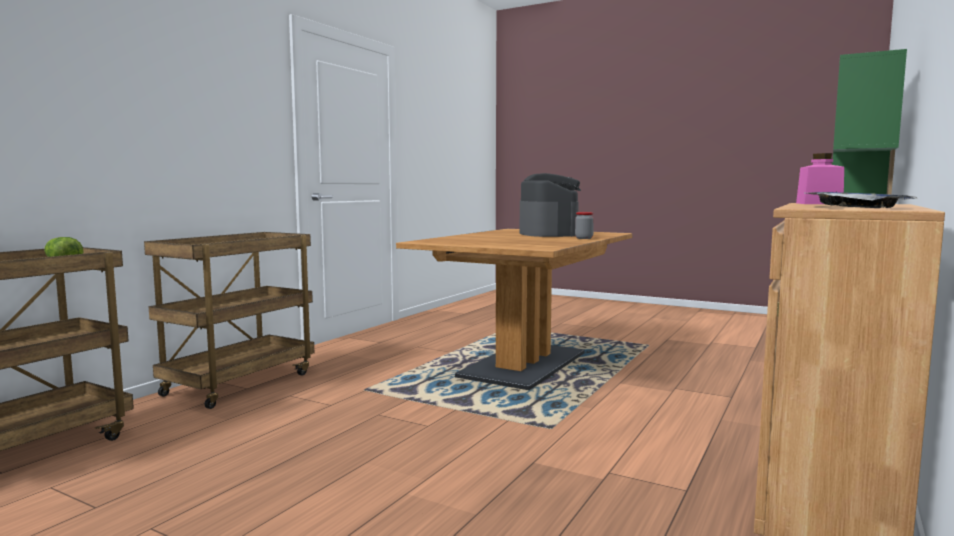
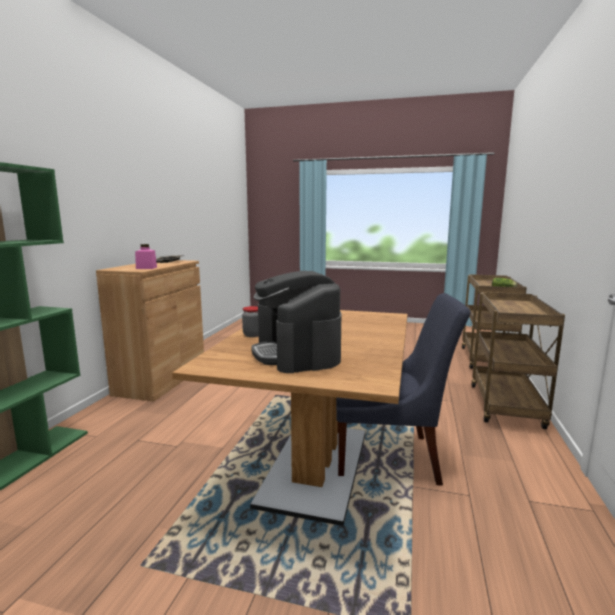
camera: 165 degrees right, 5 degrees up
(449, 363) = (390, 458): none -> blue chair

